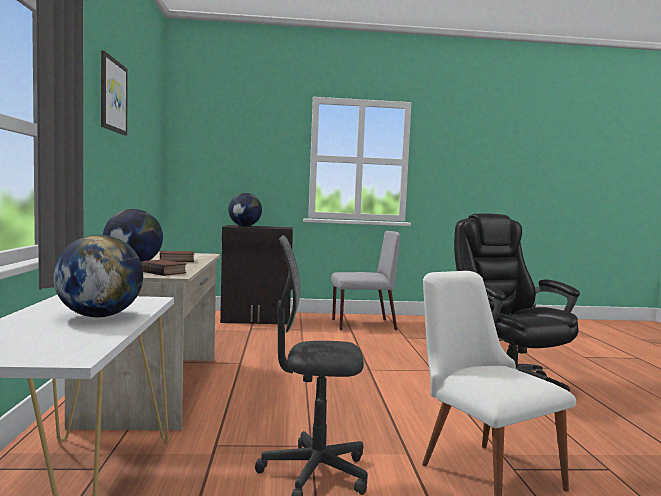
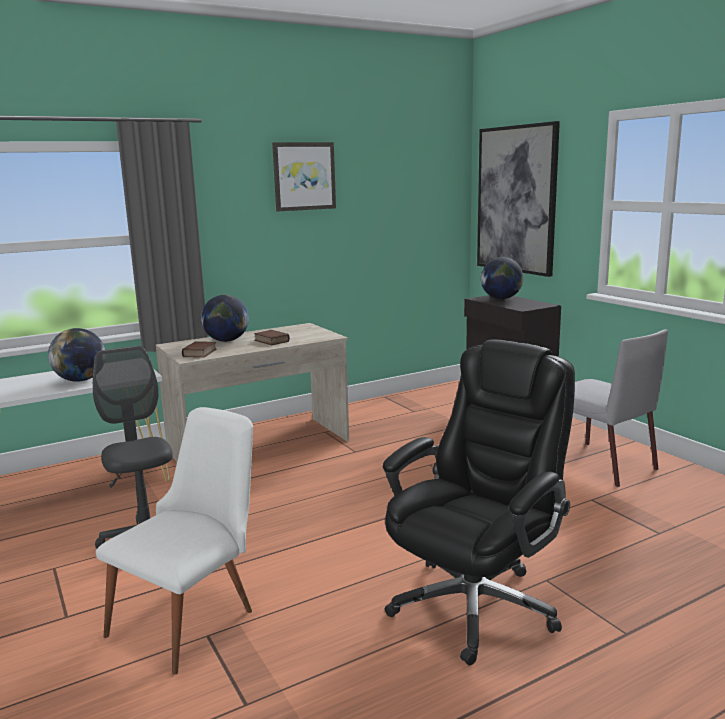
camera: 65 degrees right, 10 degrees up
(223, 151) = (516, 199): none -> picture

